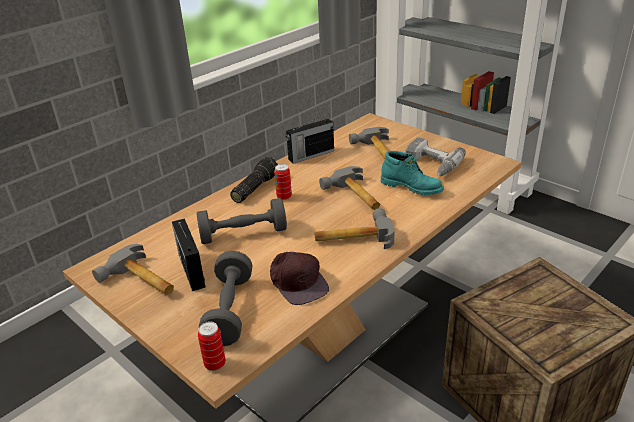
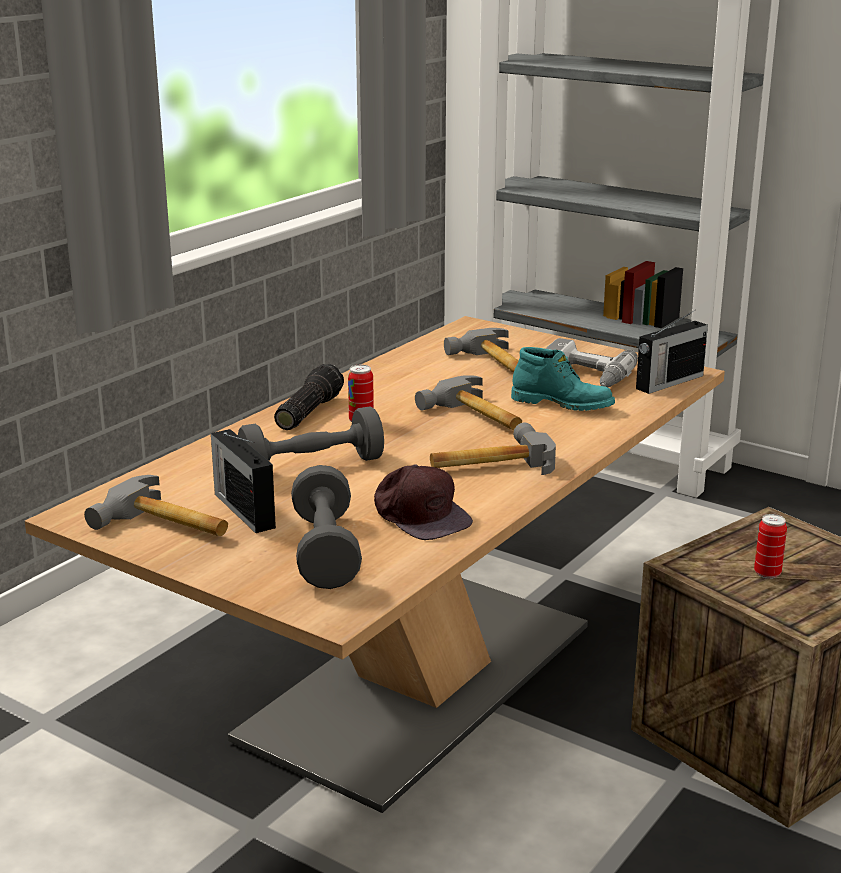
camera: 10 degrees left, 10 degrees down
(215, 364) = (327, 607): can -> can (767, 573)
(310, 155) = (385, 370): radio -> radio (668, 382)

